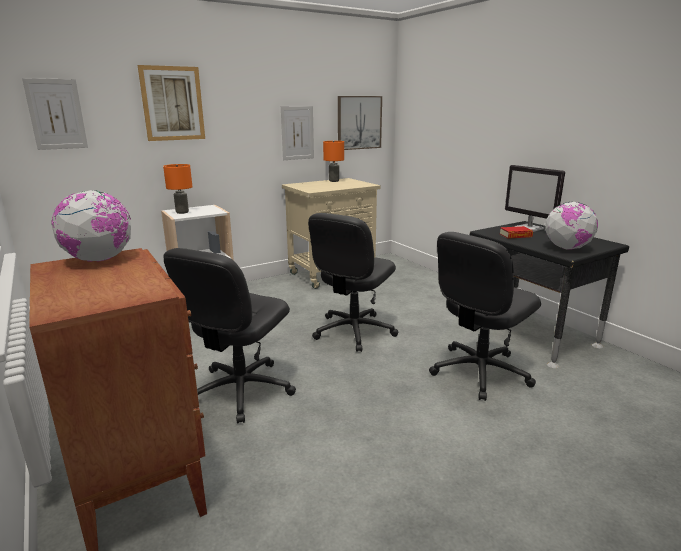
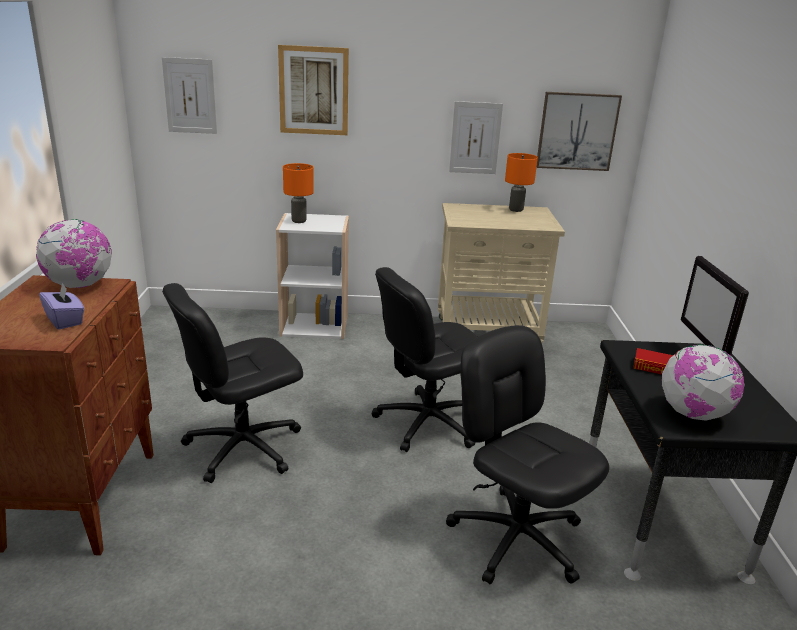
camera: 30 degrees right, 5 degrees up
(136, 280) = (65, 320): none -> purple tissue box
(479, 372) = (517, 538): black office chair -> black office chair turned 60 degrees clockwise

